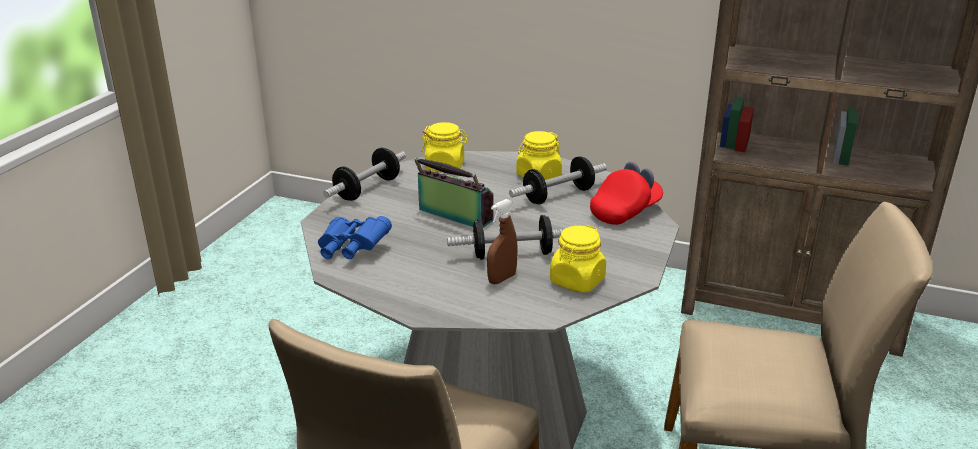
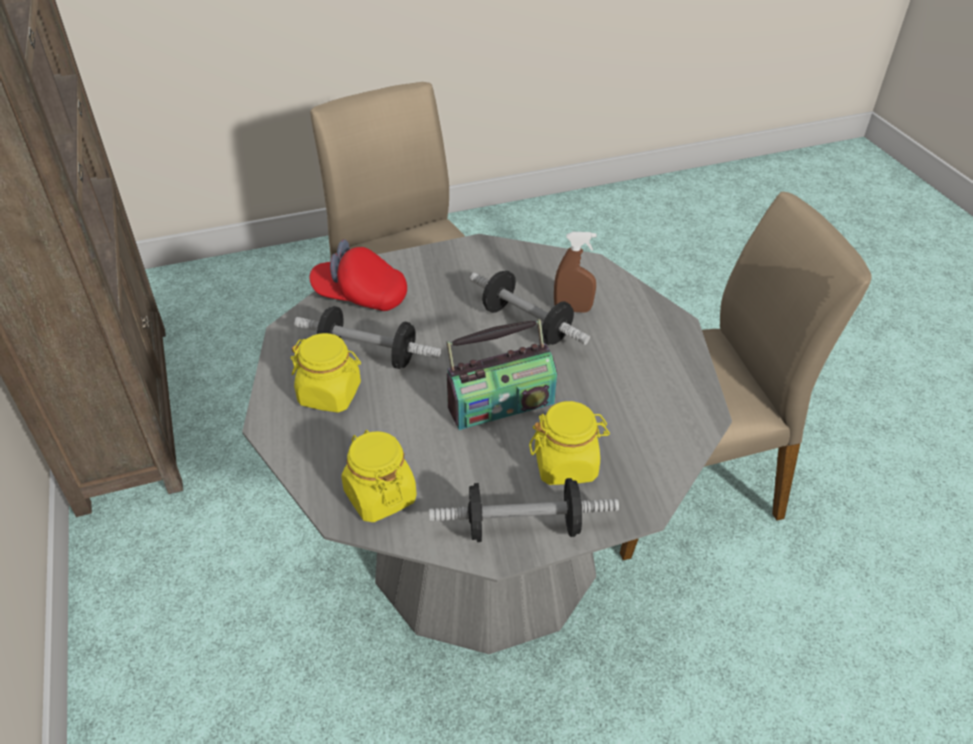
camera: 130 degrees left, 15 degrees up
(351, 249) = (656, 434): blue binoculars -> none
(454, 216) = (500, 404): radio -> radio turned 105 degrees counterclockwise
(577, 281) = (523, 271): yellow jar -> yellow jar (566, 464)

